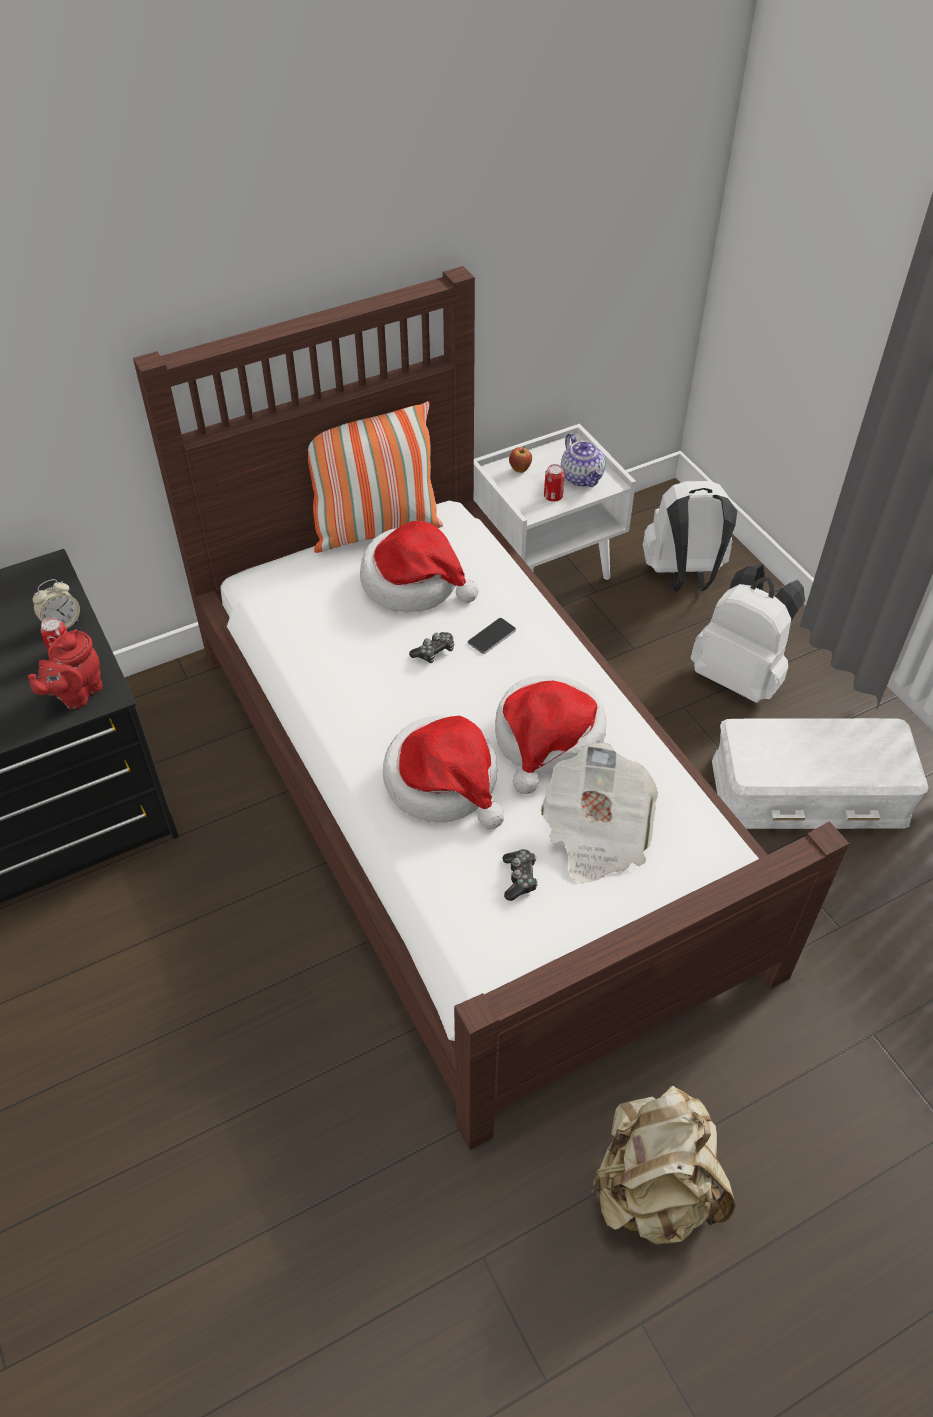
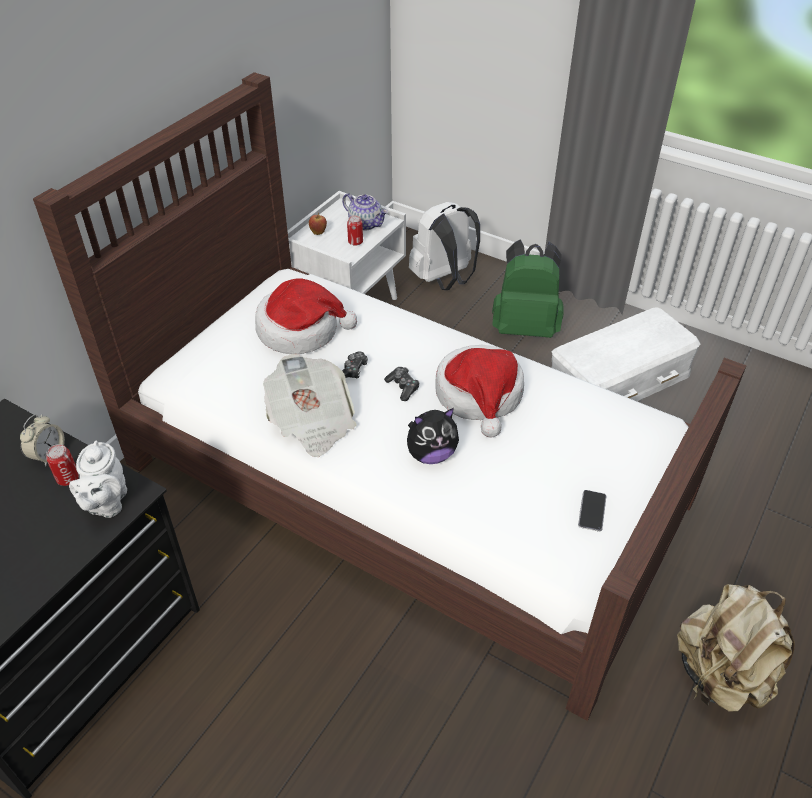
camera: 30 degrees left, 5 degrees down
(76, 694) = (106, 503): red teapot -> white teapot
(375, 530) = (241, 306): pillow -> none
(444, 783) = (431, 454): hat -> plush toy
(491, 636) = (386, 345): phone -> phone (592, 511)
(519, 878) = (535, 494): game controller -> game controller (403, 387)
(596, 833) = (560, 442): newspaper -> newspaper (312, 422)
(739, 676) = (525, 327): white backpack -> green backpack

